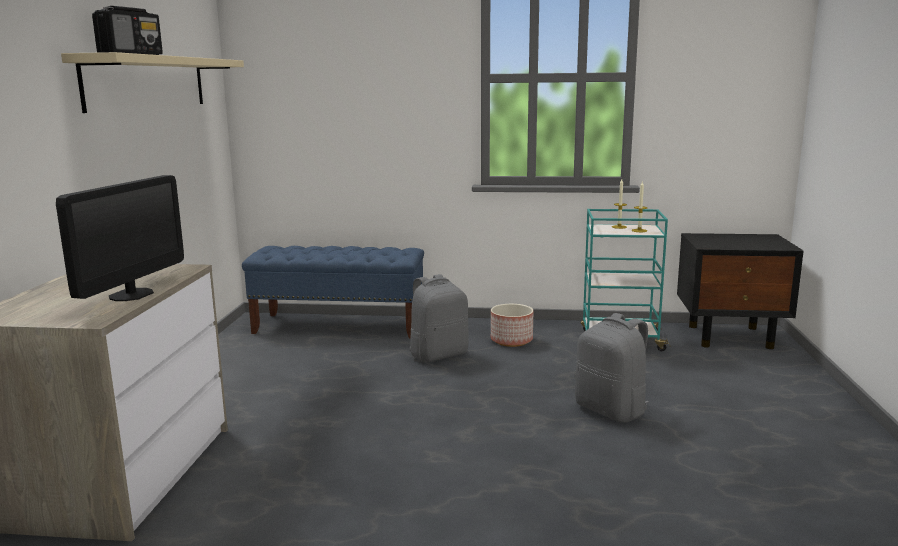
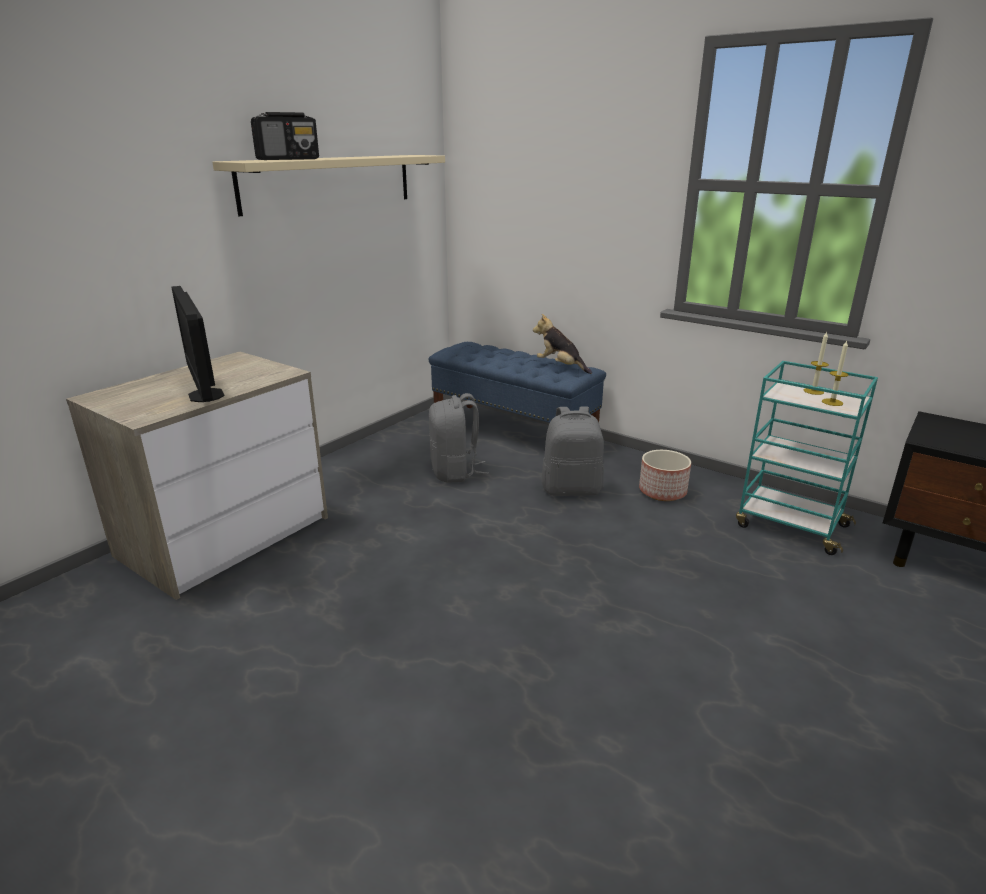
camera: 30 degrees right, 10 degrees up
(131, 294) = (206, 395): monitor -> monitor turned 105 degrees clockwise
(384, 250) = (560, 367): none -> plush toy
(612, 410) = (686, 615): grey backpack -> grey backpack (455, 472)

